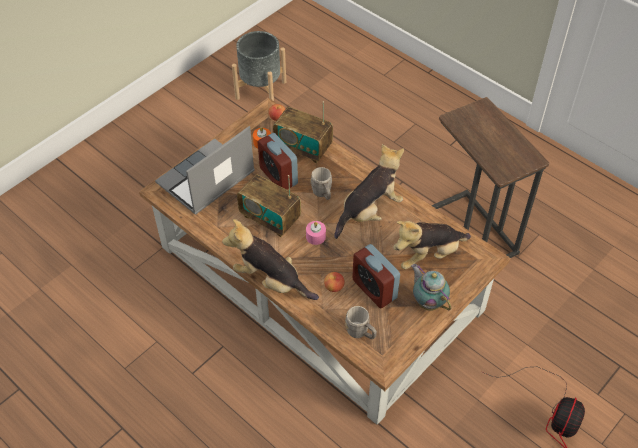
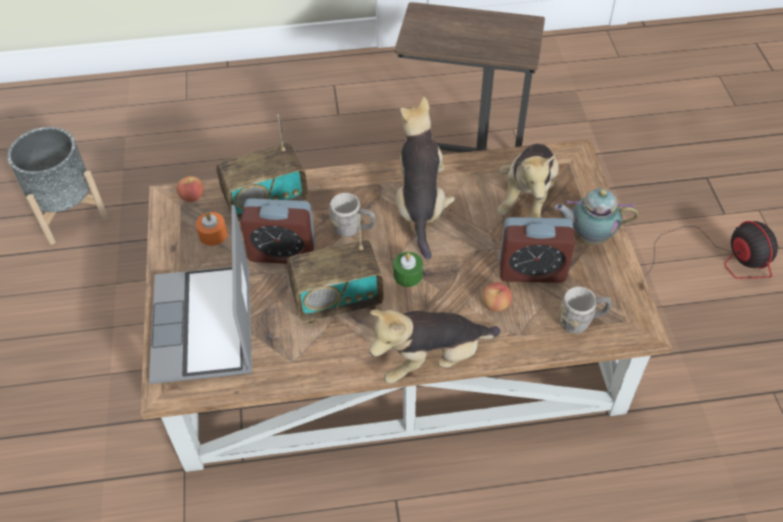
camera: 50 degrees left, 0 degrees up
(315, 236) = (408, 275): pink candle -> green candle

